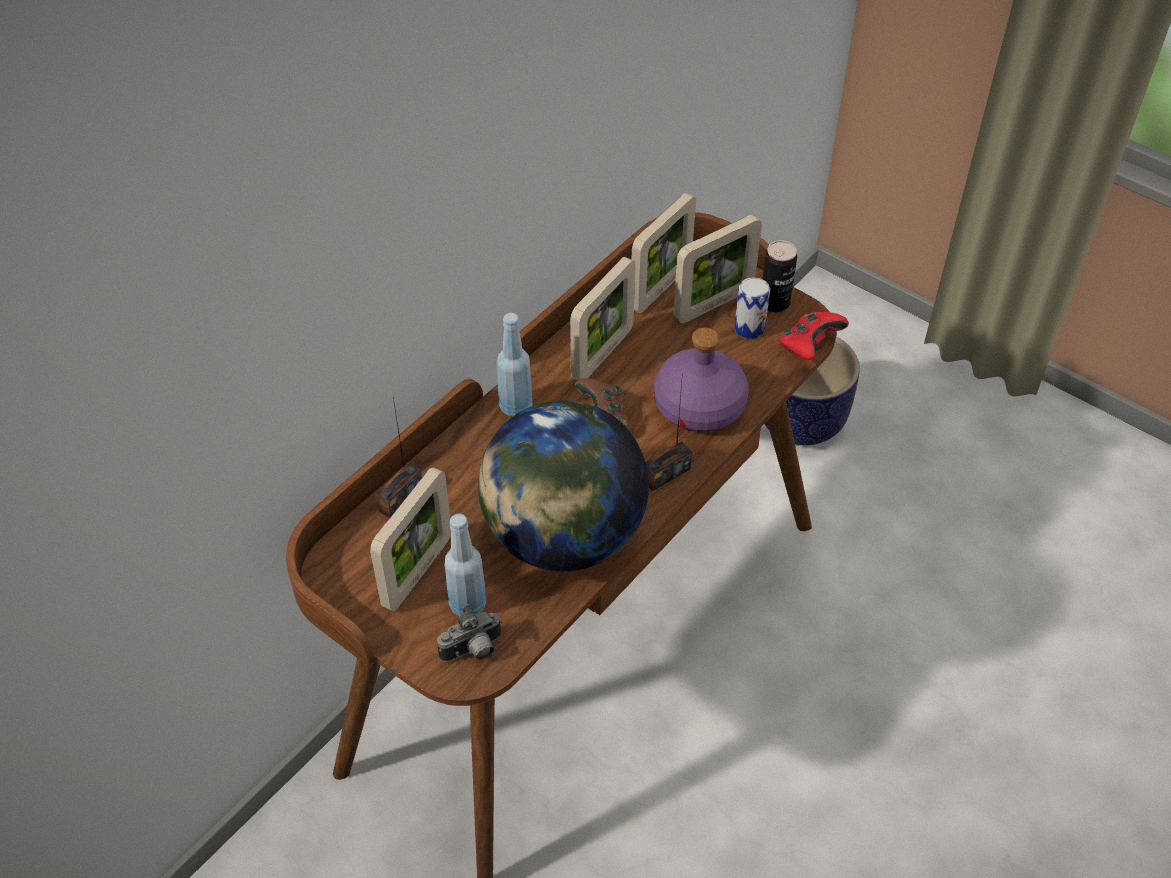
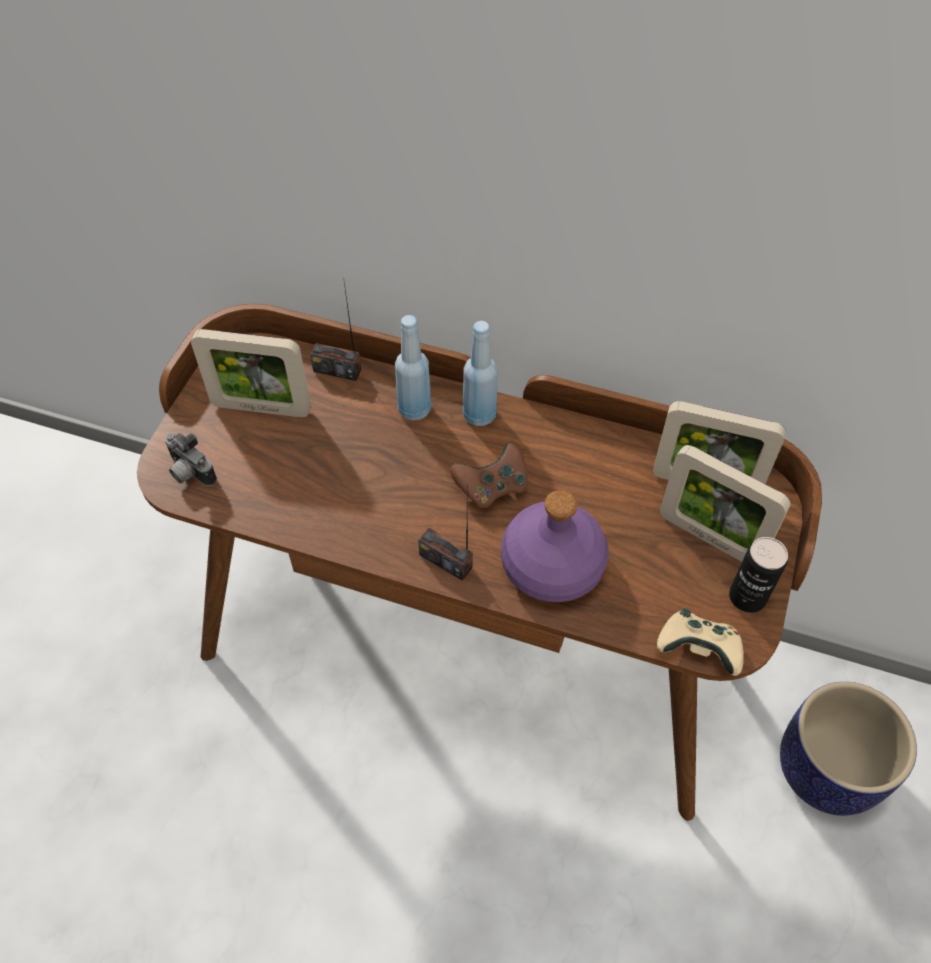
camera: 70 degrees right, 5 degrees up
(468, 604) = (237, 453): blue bottle -> blue bottle (414, 409)
(563, 537) = (336, 499): globe -> none
(602, 354) = (581, 461): picture frame -> none
(749, 328) = (691, 582): can -> none
(809, 346) = (698, 650): red game controller -> beige game controller

